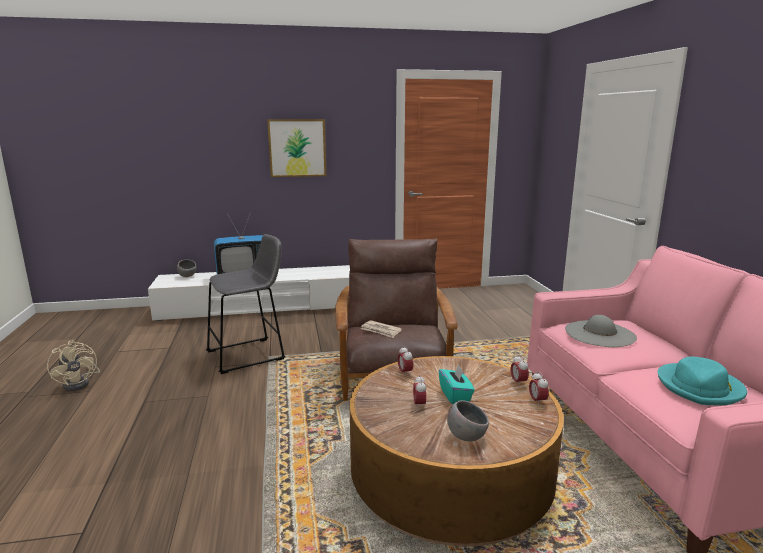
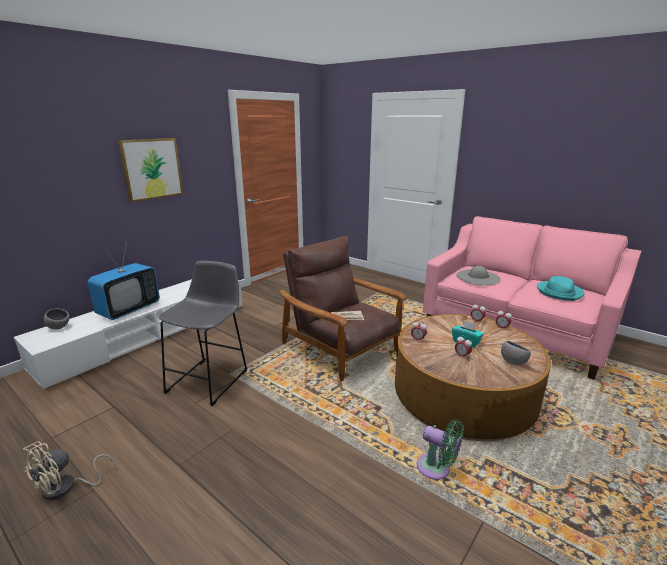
camera: 40 degrees left, 5 degrees up
(80, 383) = (66, 488): beige fan -> beige fan turned 105 degrees clockwise
(299, 516) = (437, 469): none -> green fan

